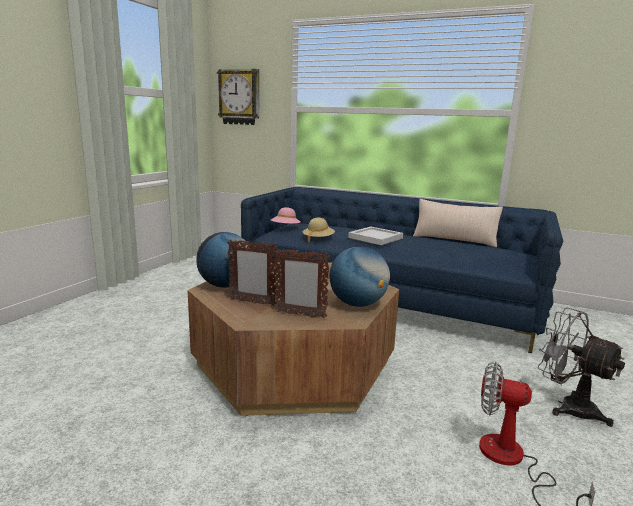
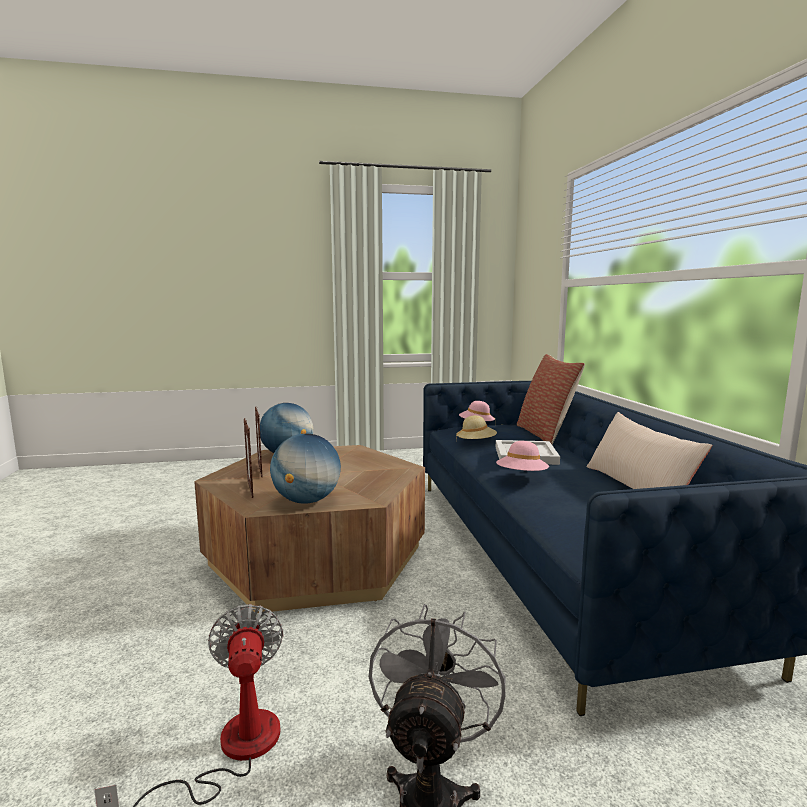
camera: 55 degrees right, 5 degrees down
(239, 97) = (530, 274): wall clock -> none
(338, 224) = (545, 434): none -> pillow
(410, 249) = (522, 476): none -> pink hat

